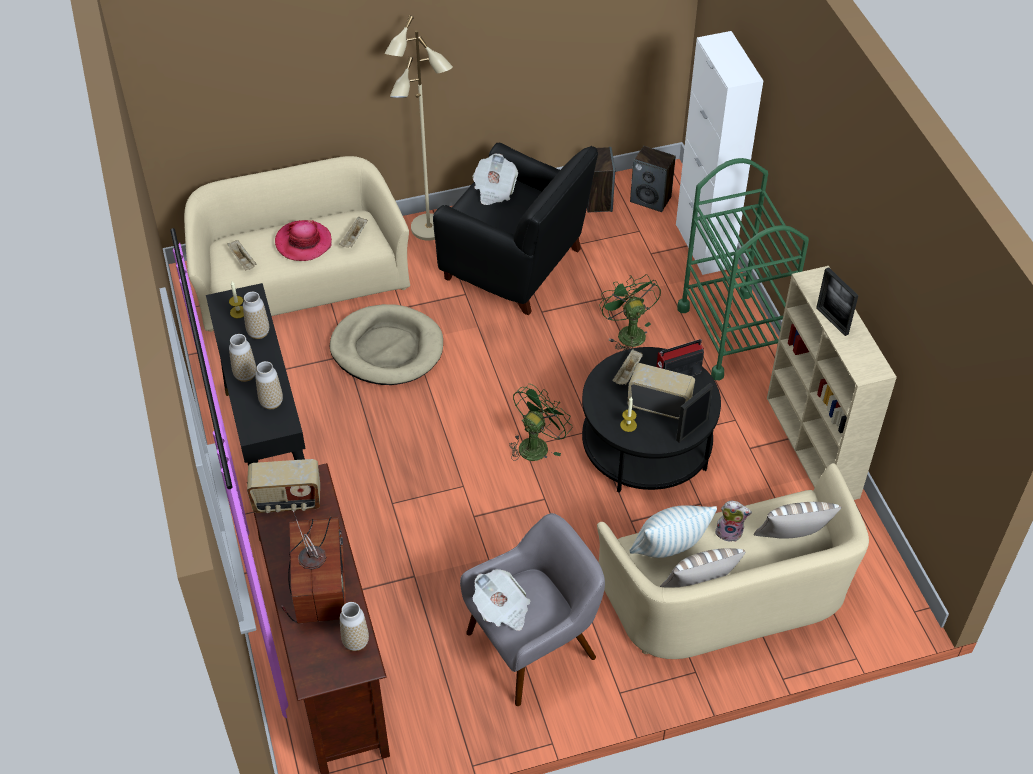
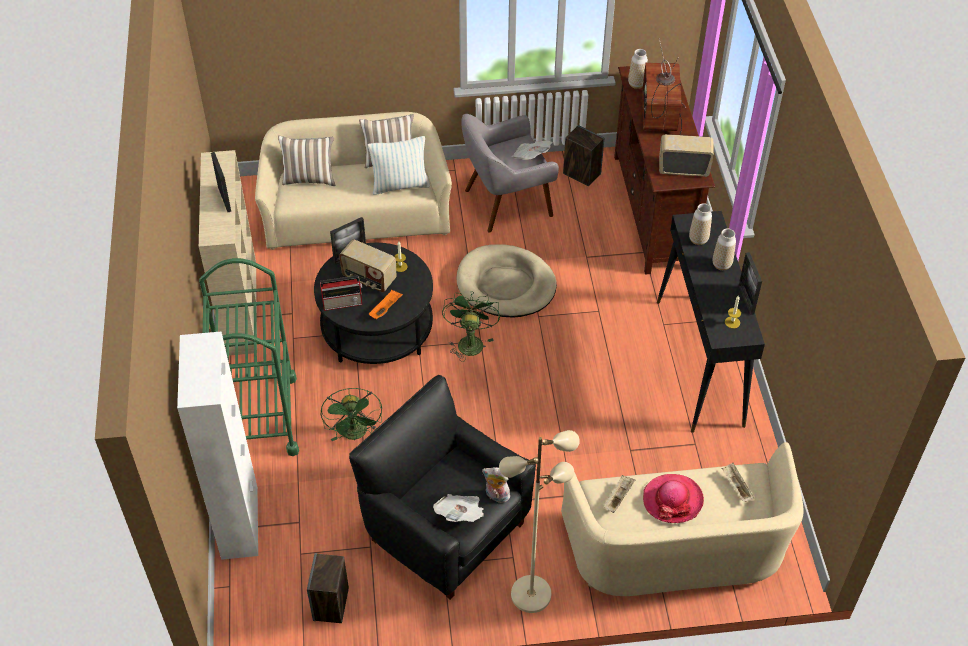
camera: 170 degrees left, 0 degrees up
(220, 338) = (746, 299): none -> picture frame
(258, 333) = (712, 300): vase -> none
(387, 348) = (590, 451): beige dog bed -> beige dog bed (506, 285)
(536, 444) = (469, 341): green fan -> green fan turned 135 degrees clockwise
(627, 373) = (386, 308): beige tray -> orange tray
(651, 199) = (270, 596): speaker -> speaker (581, 174)
(730, 532) = (351, 190): plush toy -> plush toy (496, 496)

